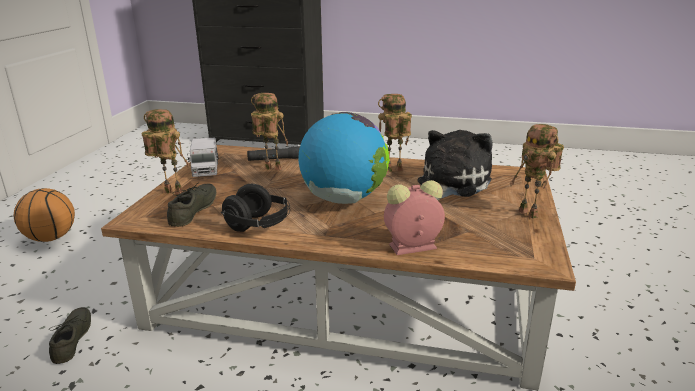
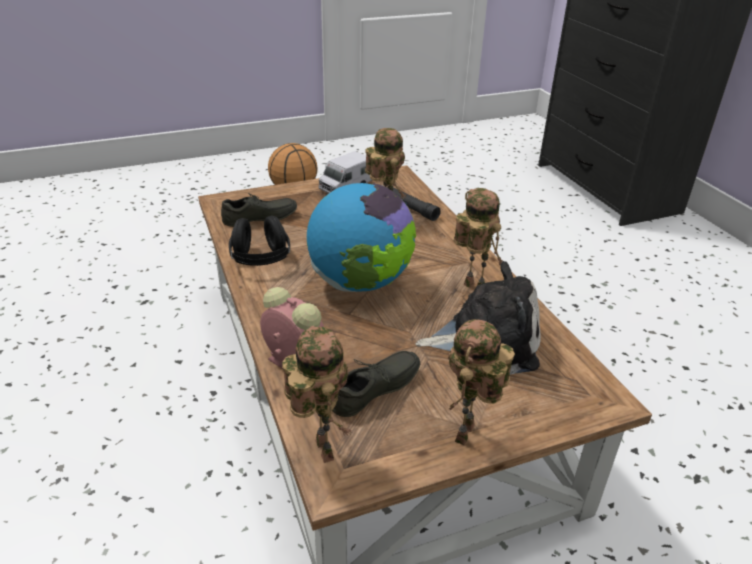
camera: 55 degrees right, 10 degrees up
(75, 339) = (190, 274): grey shoe -> grey shoe (378, 391)
(171, 193) = (281, 194): toy robot -> toy robot (320, 449)

